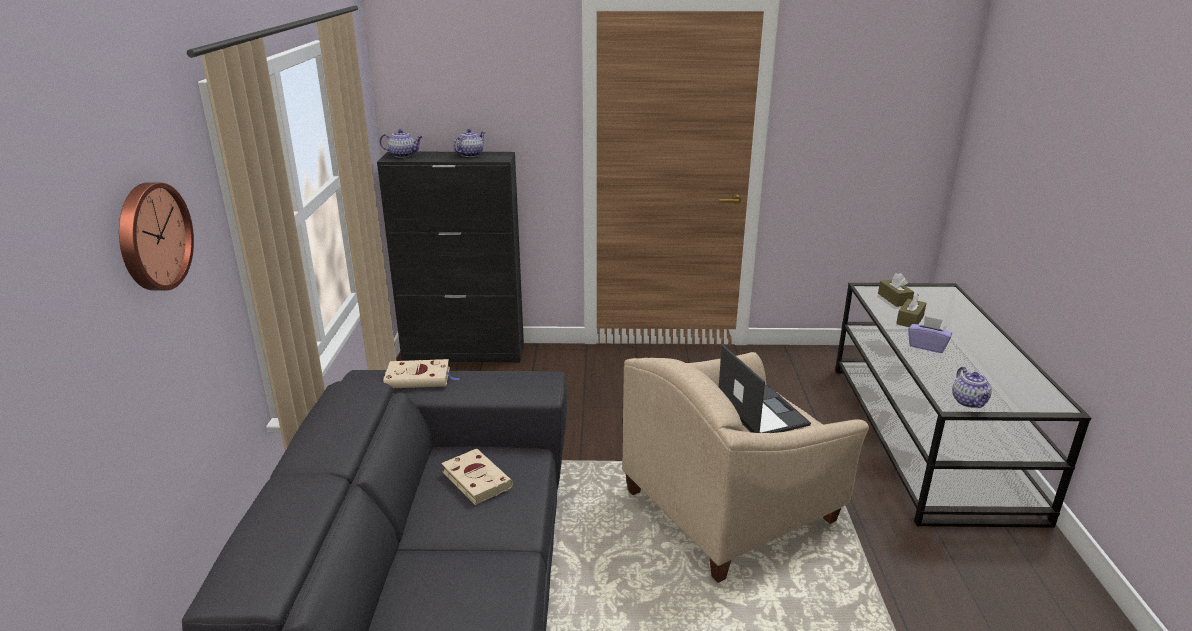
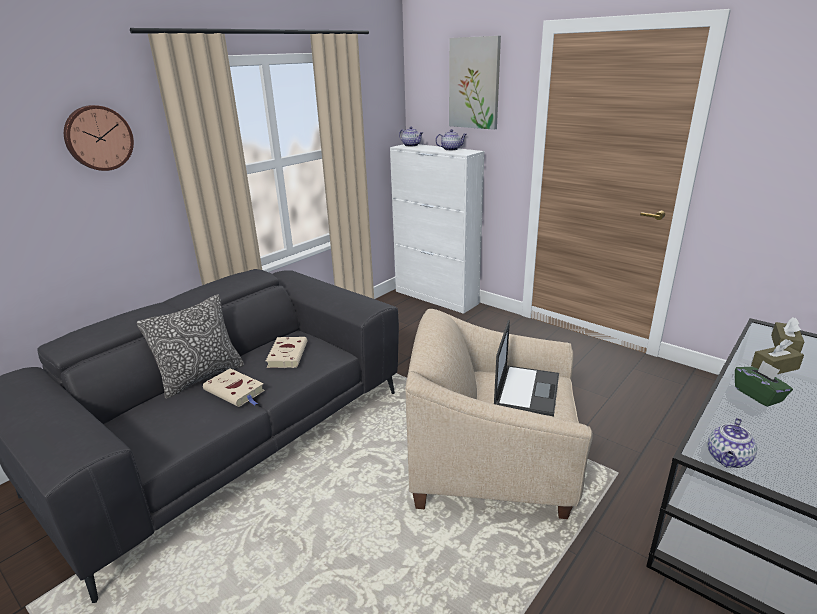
camera: 40 degrees right, 0 degrees up
(399, 556) = (201, 377): none -> pillow
(420, 378) = (309, 283): beige book -> beige book (236, 391)
(464, 353) = (436, 297): black cabinet -> white cabinet
(490, 68) = (474, 83): none -> picture
(927, 346) = (758, 395): purple tissue box -> green tissue box

